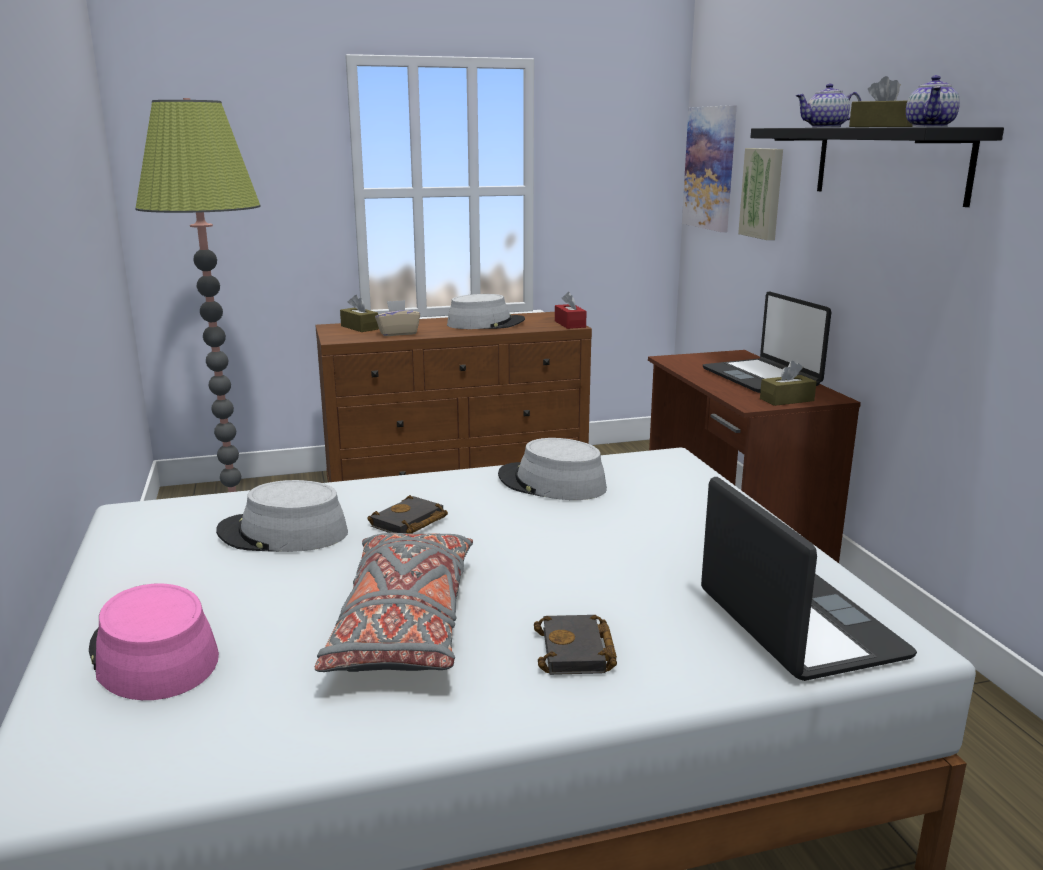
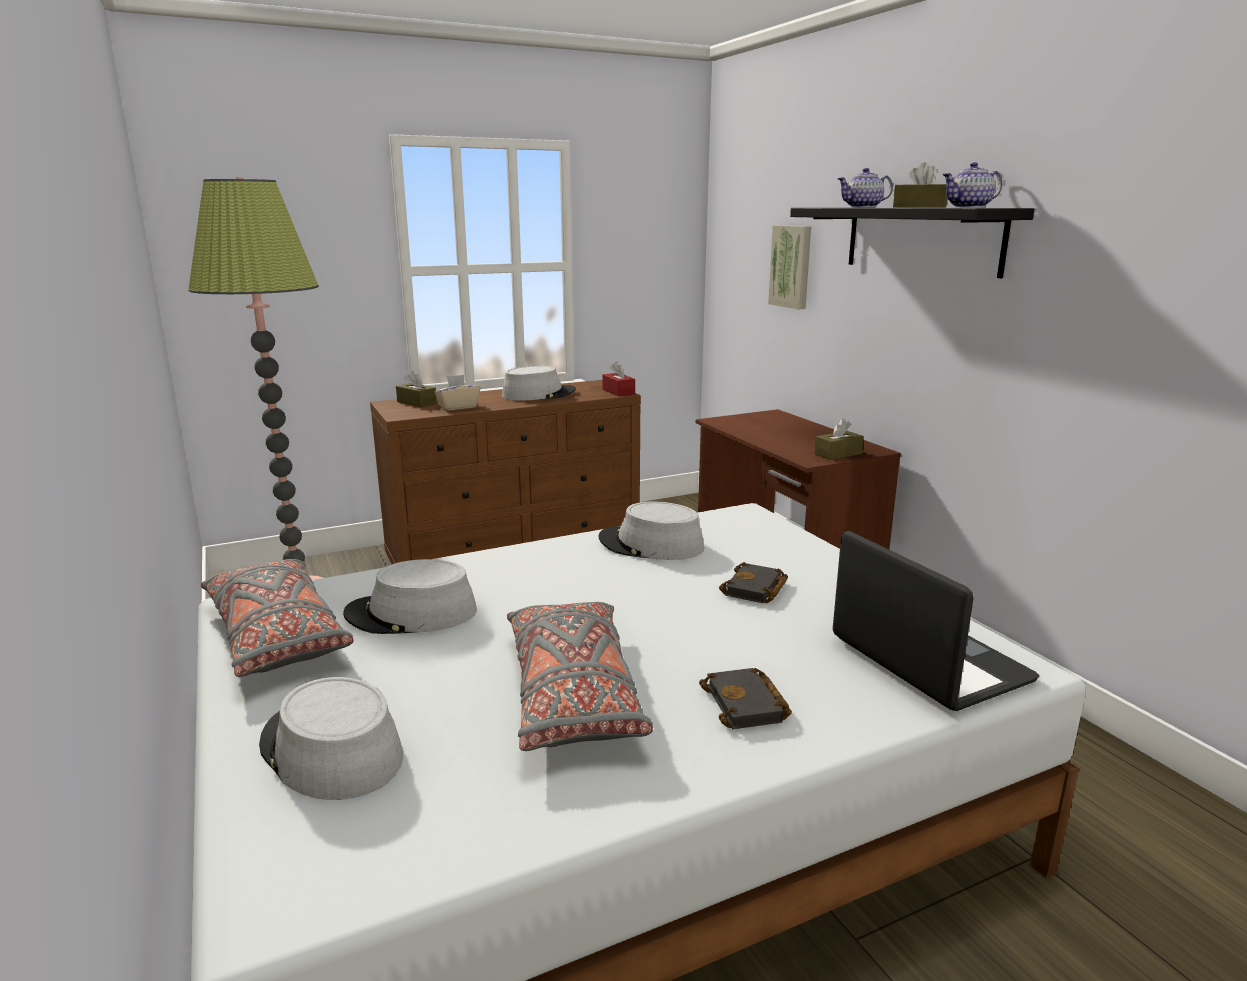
camera: 10 degrees left, 0 degrees up
(150, 543) = (277, 635): none -> grey pillow
(152, 654) = (330, 750): pink hat -> grey hat
(409, 523) = (532, 594): black book -> black book (755, 590)
(710, 168) = (734, 243): picture -> none
(761, 377) = (806, 434): laptop -> none
(930, 126) = (969, 207): teapot -> teapot turned 60 degrees clockwise

